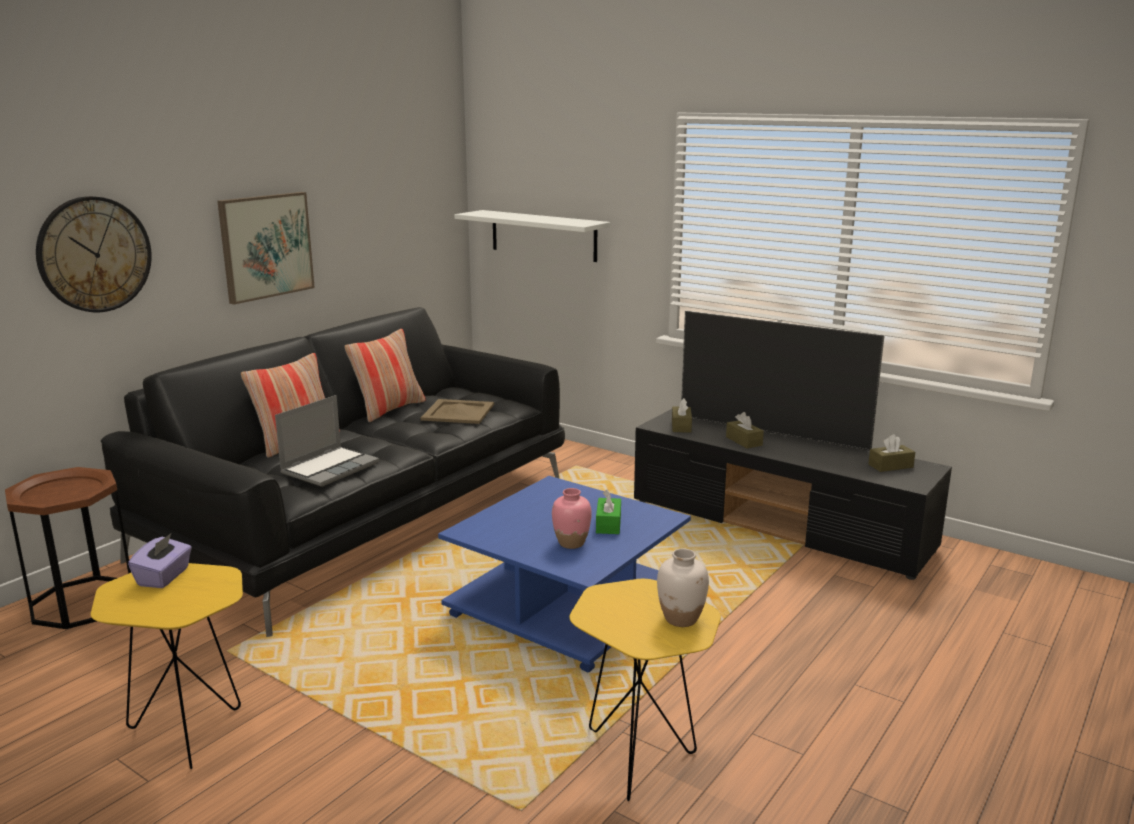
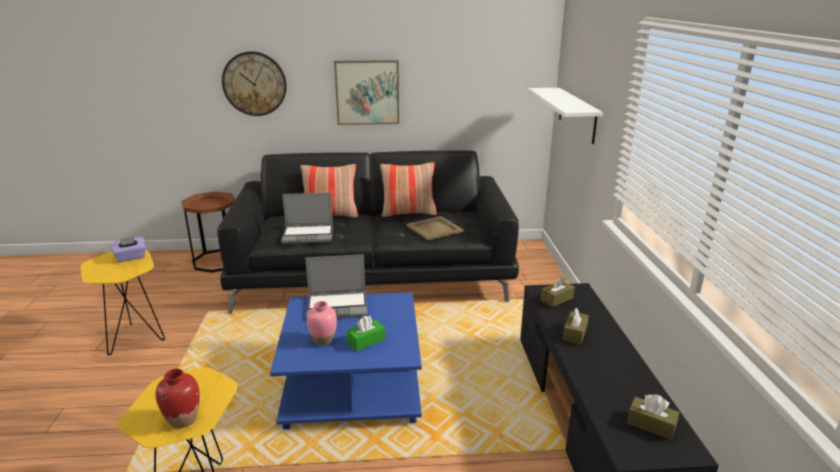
camera: 50 degrees right, 5 degrees up
(512, 516) = (338, 306): none -> laptop
(681, 619) = (183, 420): white vase -> red vase
(771, 432) = (615, 338): television -> none

